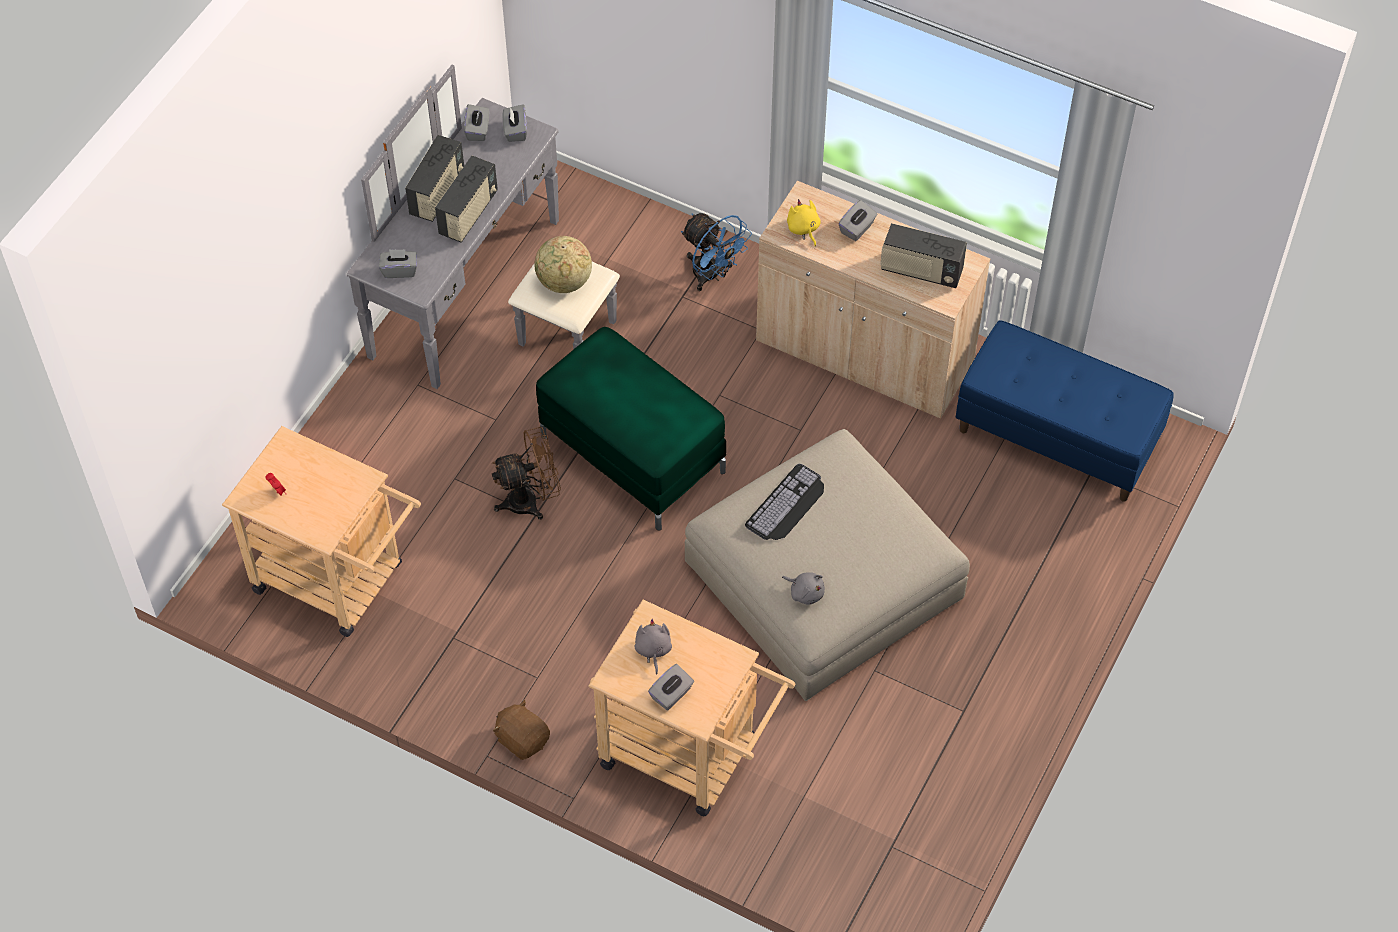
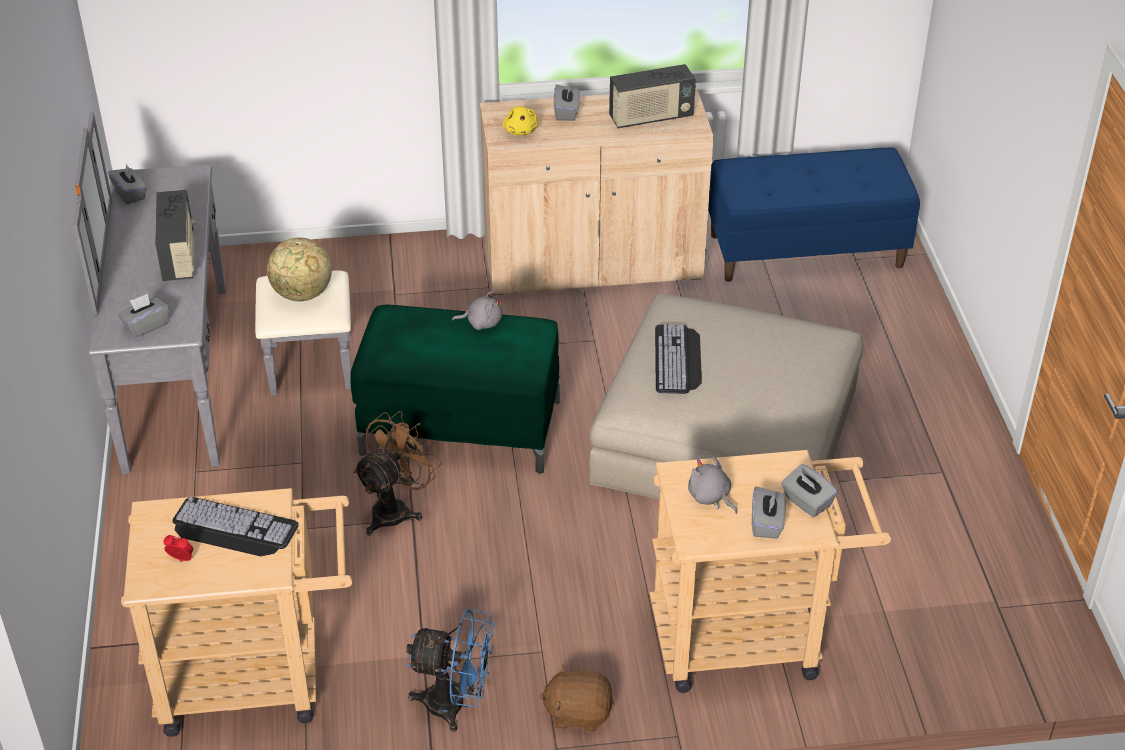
camera: 35 degrees left, 15 degrees down
(324, 486) = (231, 529): none -> keyboard
(438, 193) = (132, 253): radio -> none
(515, 131) = (169, 181): grey tissue box -> grey tissue box (806, 502)
(712, 275) = (407, 269): blue fan -> blue fan (456, 705)
(803, 229) = (520, 130): yellow plush toy -> yellow plush toy turned 135 degrees counterclockwise
(805, 592) = (761, 416): grey plush toy -> grey plush toy (482, 322)

